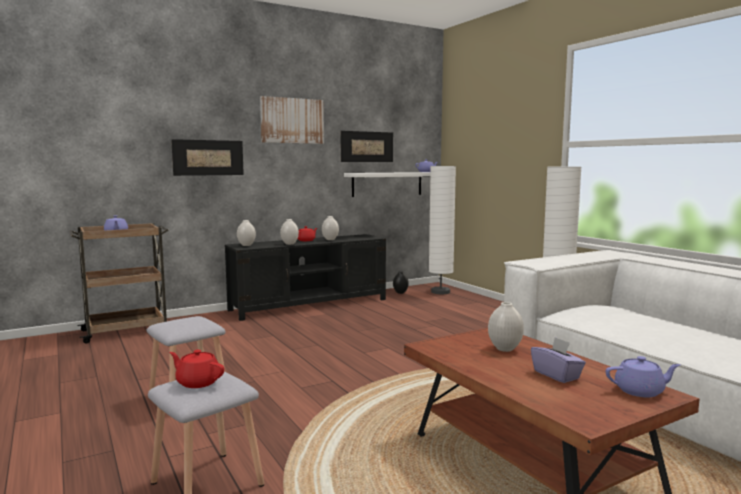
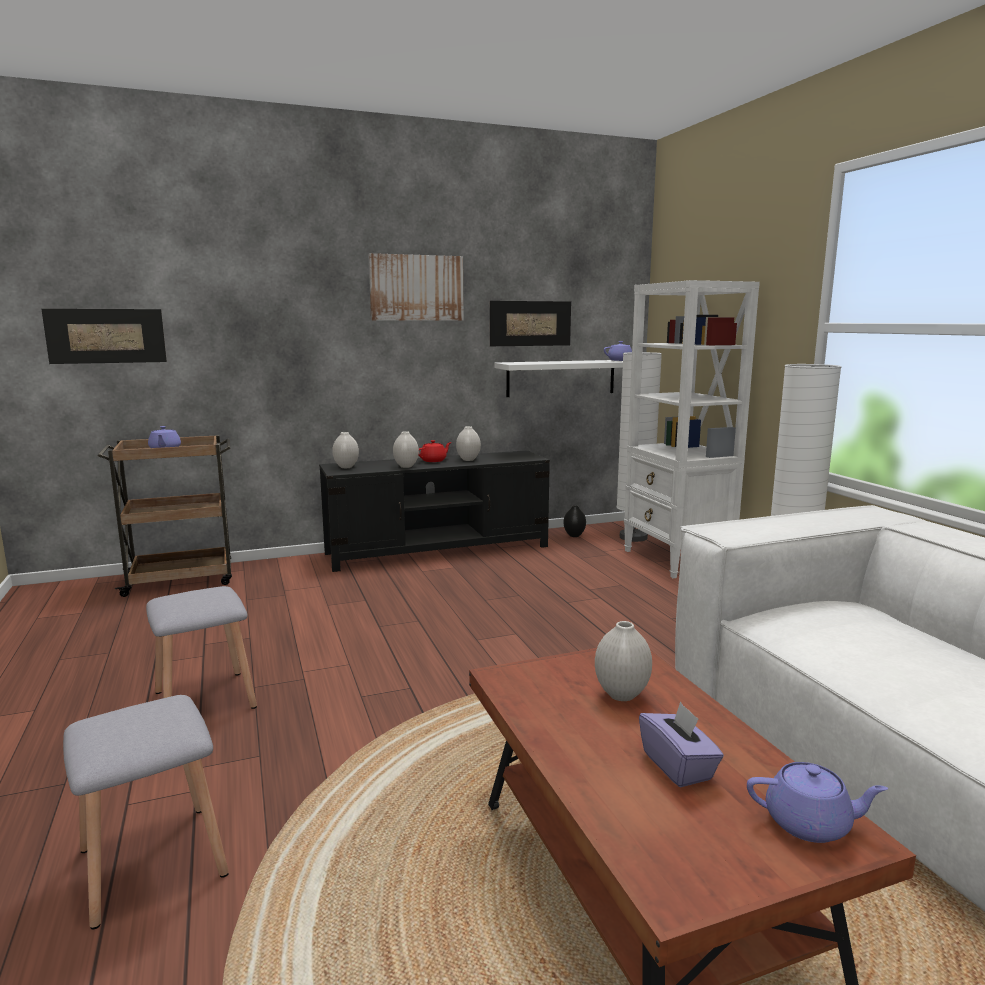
camera: 10 degrees right, 5 degrees up
(198, 382) = (129, 722): red teapot -> none
(208, 157) = (295, 343): picture -> picture (106, 336)
(475, 303) = (677, 560): none -> white bookcase

